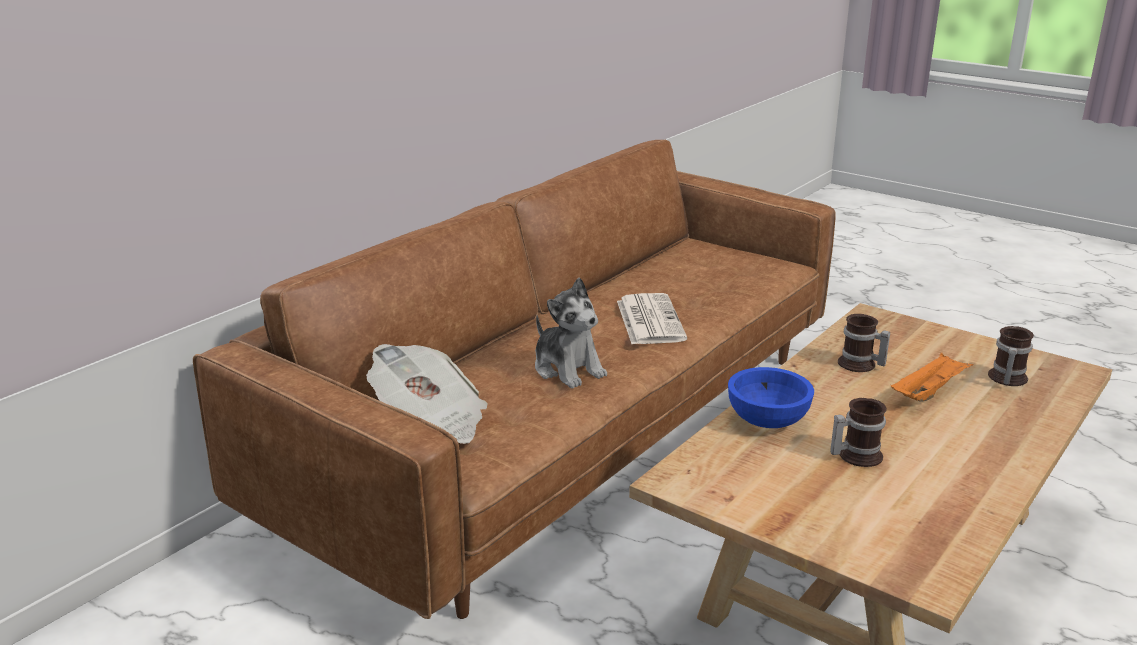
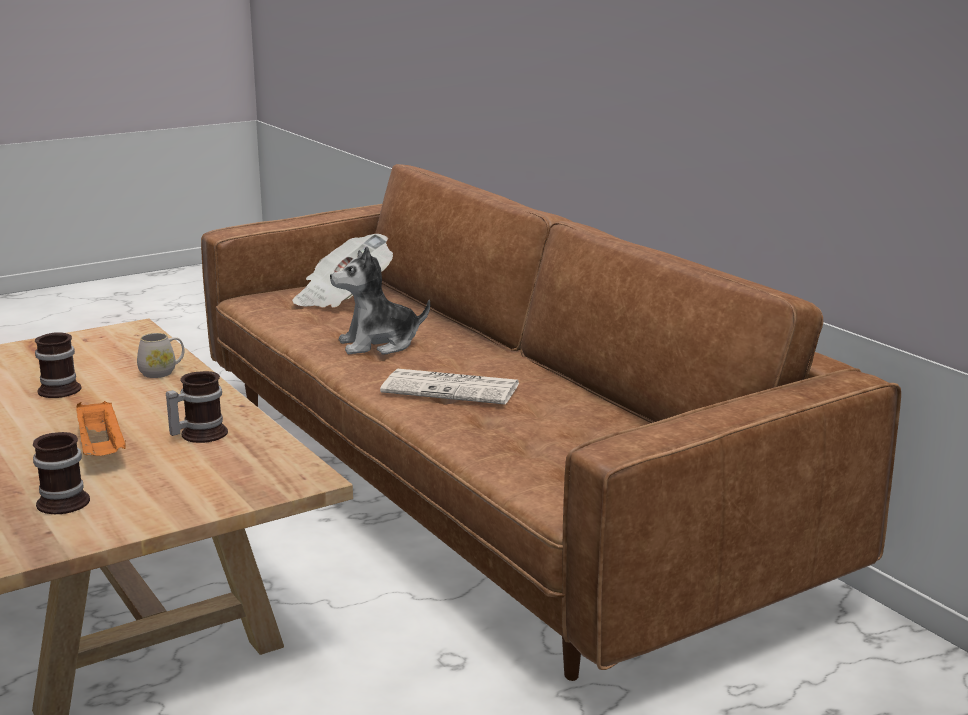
camera: 110 degrees right, 5 degrees down
(768, 420) = (162, 372): blue bowl -> white mug

